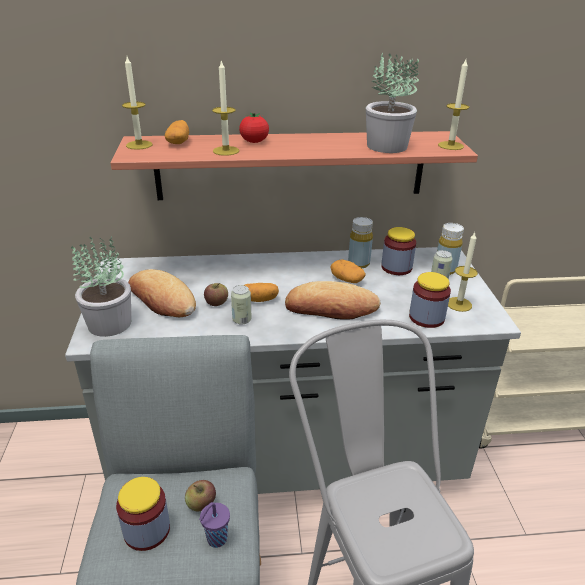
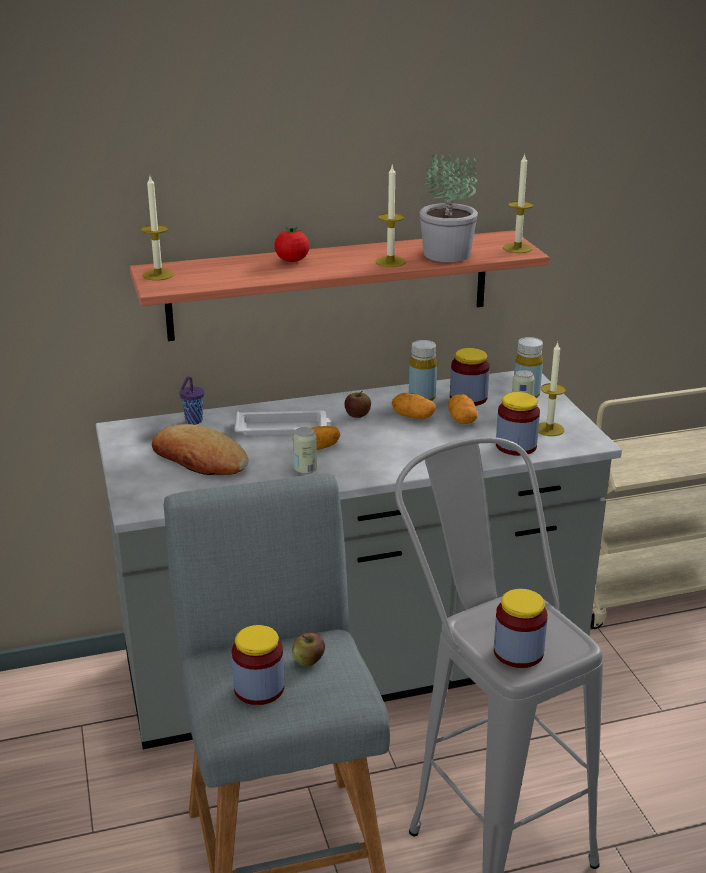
camera: 10 degrees left, 5 degrees down
(109, 323) = (149, 489): potted plant -> none
(178, 142) = (203, 268): potato -> potato (461, 420)
(216, 302) = (267, 455): apple -> apple (357, 415)
(216, 539) = (336, 686): purple cup -> purple cup (193, 421)
(226, 151) = (265, 274): candle -> candle (390, 262)
(239, 279) = (283, 428): none -> white tray
(331, 308) = (404, 447): bread -> none
(389, 538) = (518, 652): none -> jar

